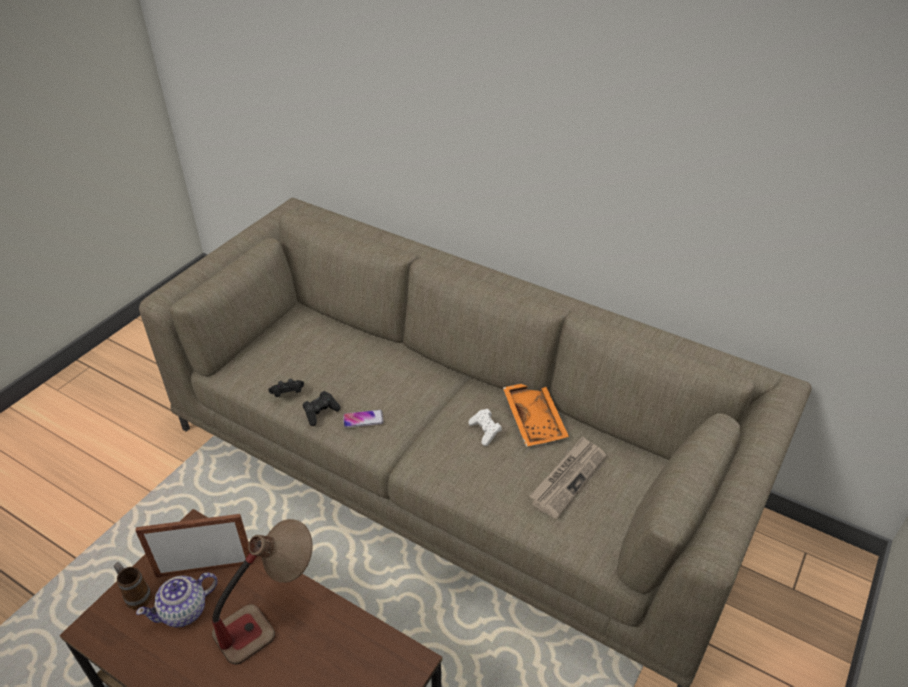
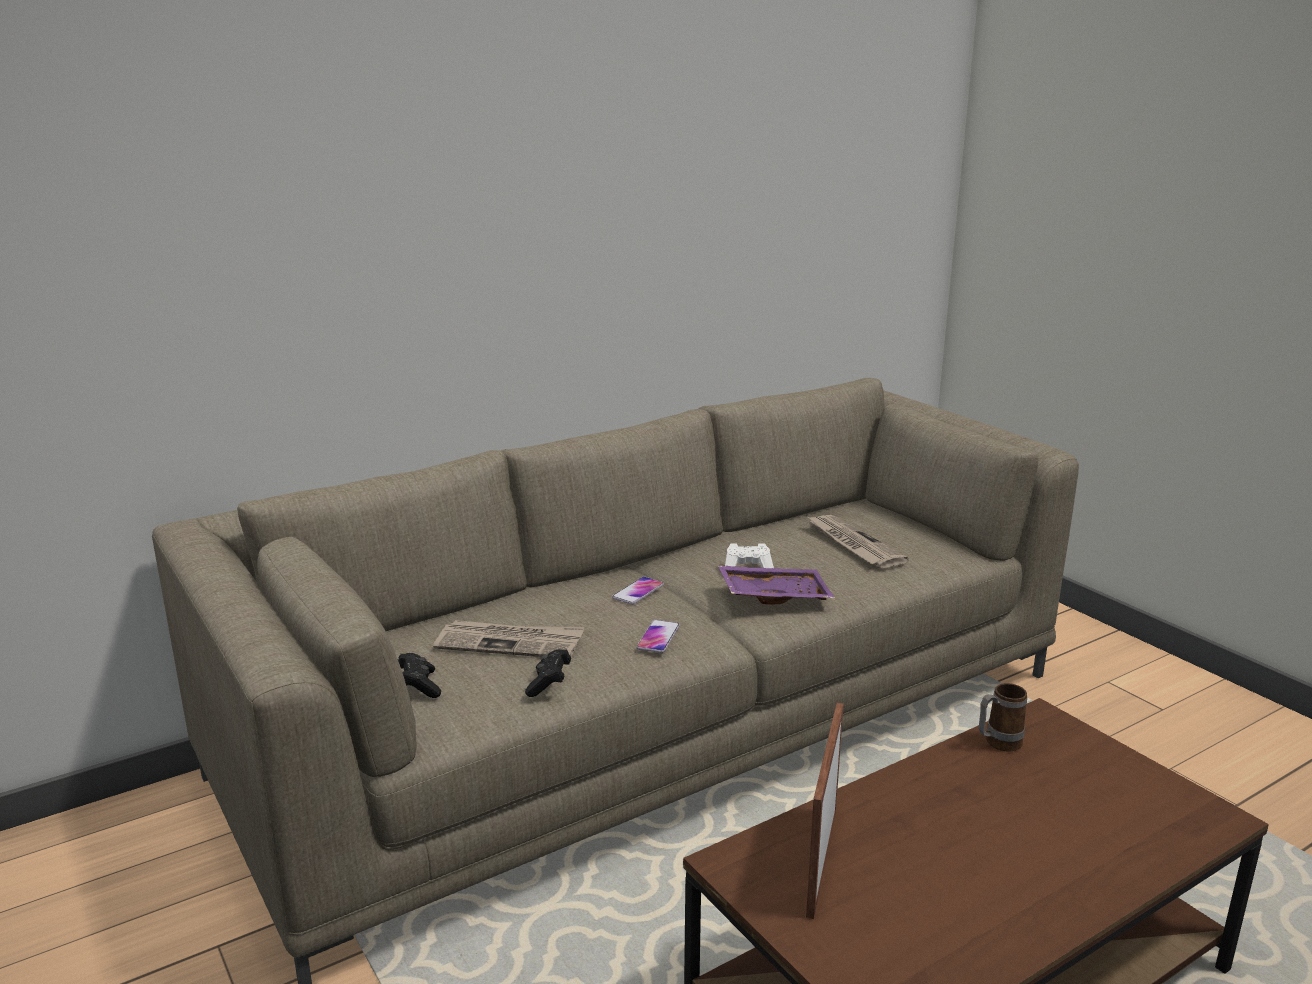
camera: 65 degrees left, 20 degrees down
(136, 595) = (842, 948): mug -> mug (997, 743)
(185, 611) = (897, 894): teapot -> none
(270, 616) = (938, 812): table lamp -> none
(321, 413) = (616, 665): black game controller -> black game controller (419, 686)
(324, 362) = (510, 643): none -> newspaper
(419, 390) = (638, 592): none -> phone
(452, 456) = (774, 595): none -> purple tray
(535, 419) = (751, 539): orange tray -> none

